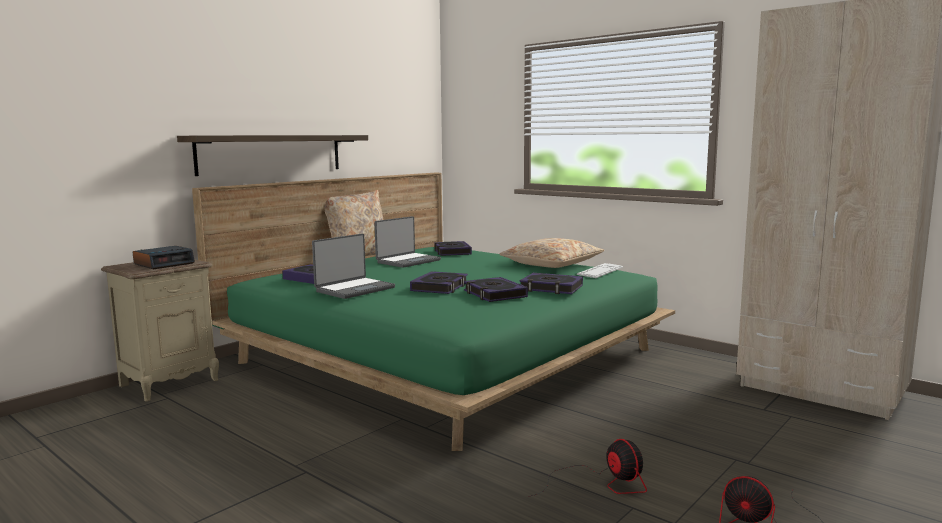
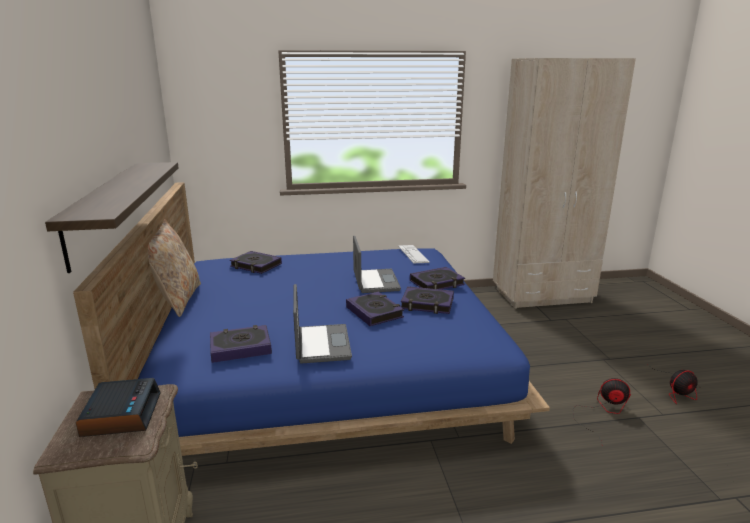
camera: 50 degrees left, 10 degrees up
(407, 261) = (254, 290): laptop -> laptop (375, 282)
(446, 355) = (329, 366): green bed -> blue bed
(551, 264) = (364, 256): beige pillow -> none

